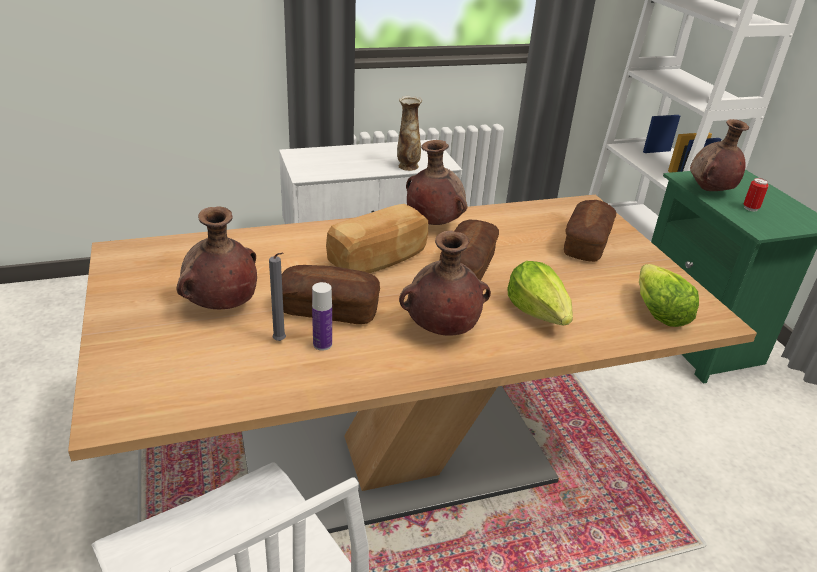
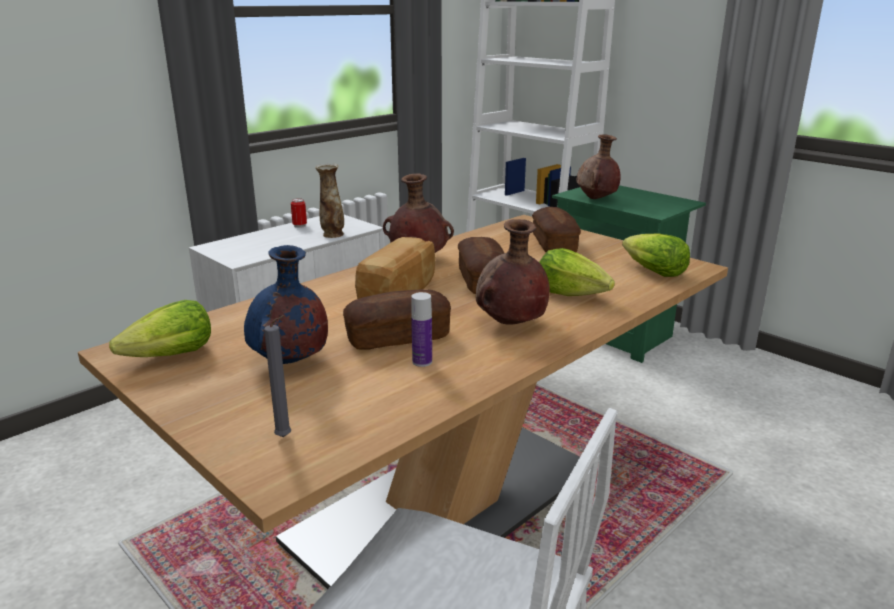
camera: 25 degrees left, 10 degrees down
(146, 269) = (171, 356): none -> lettuce
(221, 306) = (289, 362): brown vase -> blue vase
(281, 342) = (381, 371): grey candle -> grey candle (286, 437)
(750, 208) = (635, 203): can -> can (299, 226)

